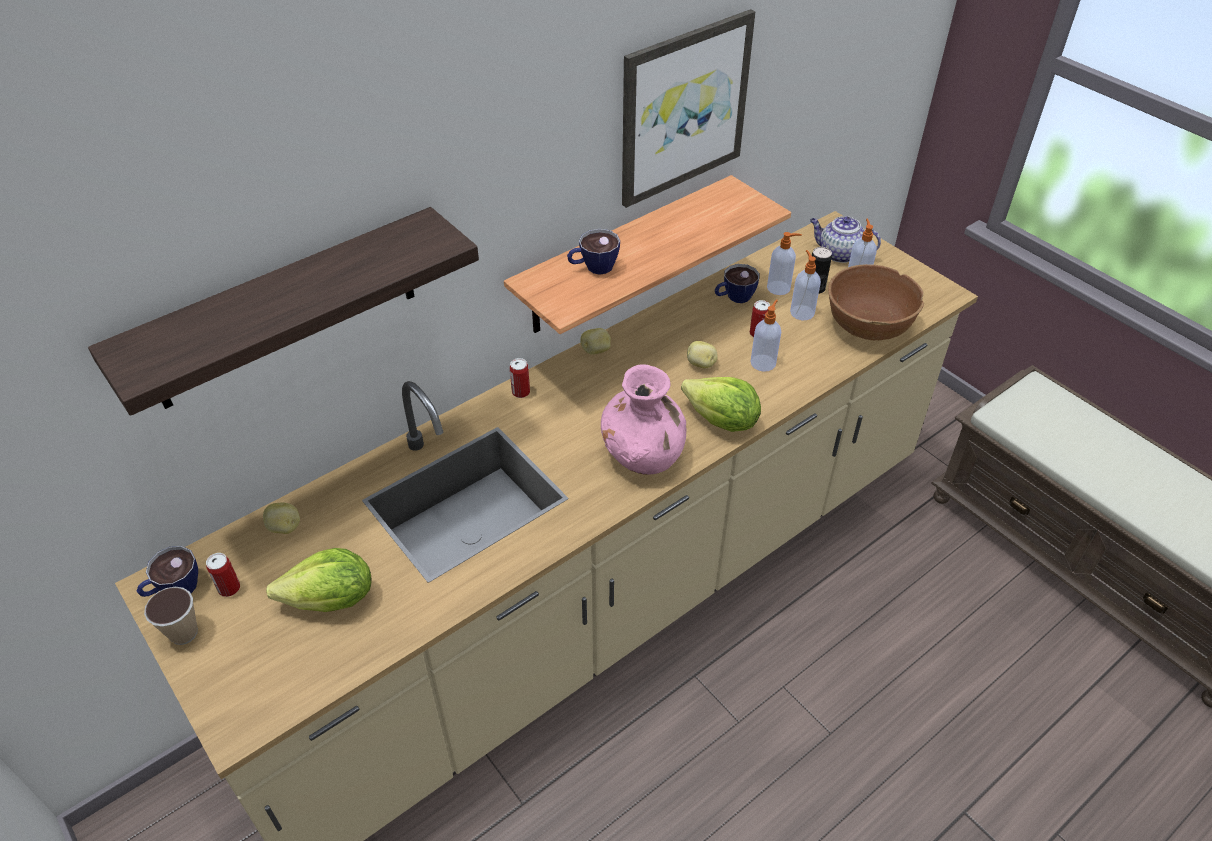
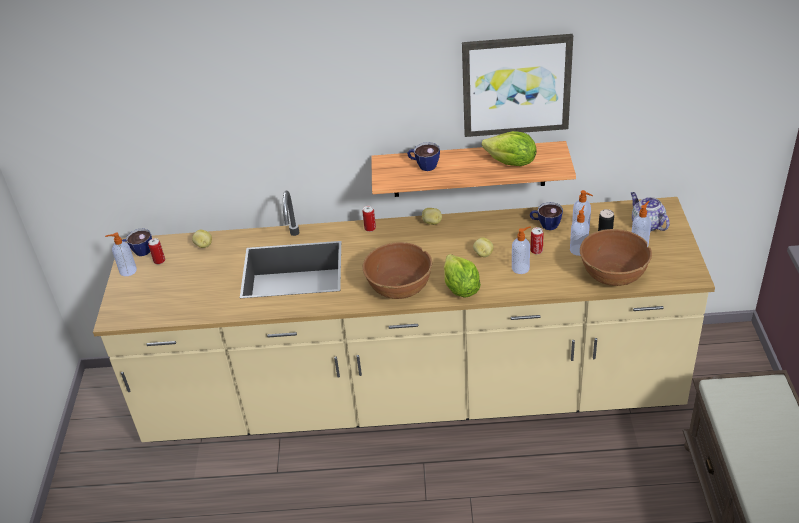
camera: 40 degrees right, 5 degrees down
(184, 633) = (127, 271): cup -> soap dispenser
(284, 310) = (228, 127): shelf -> none
(332, 601) = (193, 286): lettuce -> lettuce (511, 163)
(643, 455) = (399, 287): pink vase -> brown bowl

